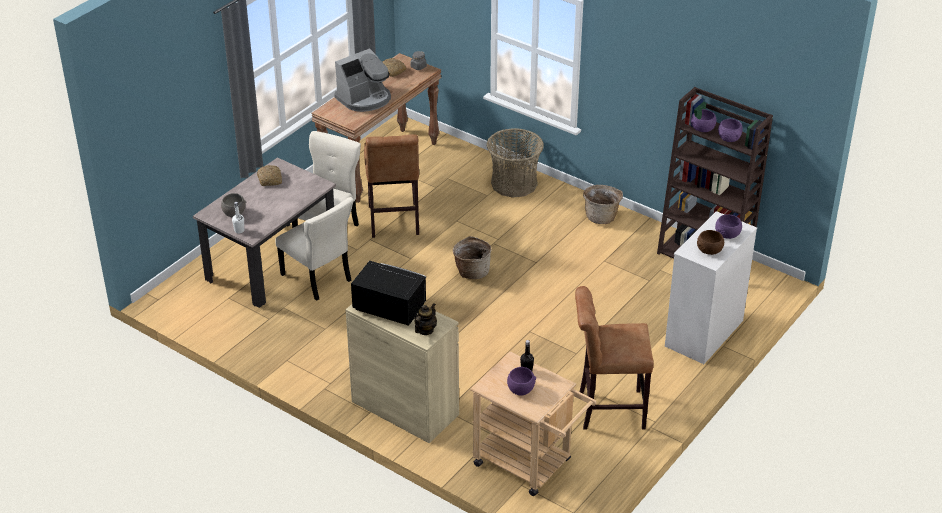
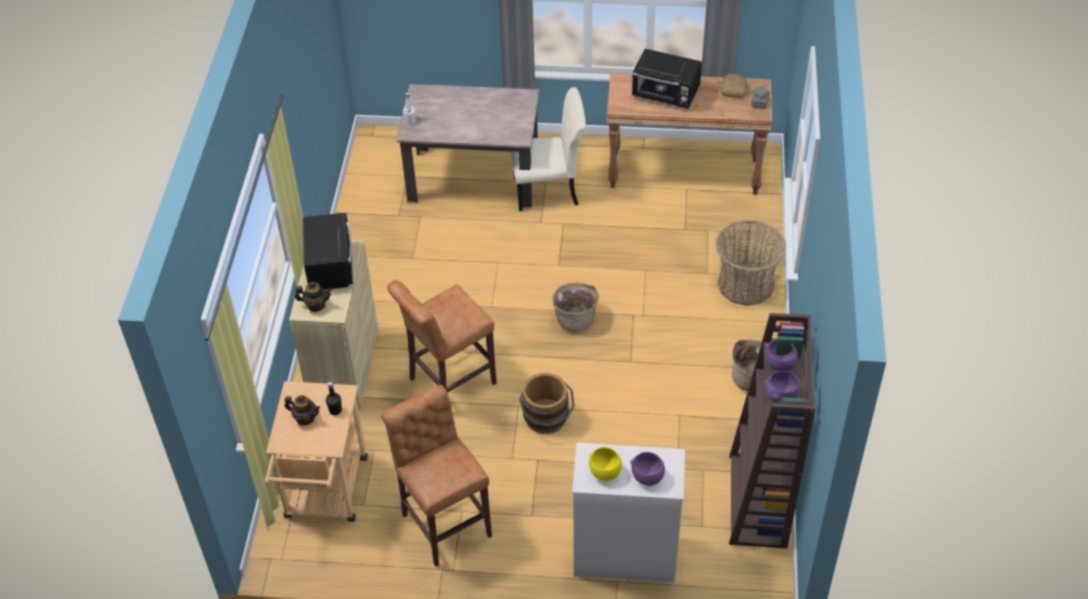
camera: 60 degrees right, 10 degrees up
(234, 213) = (433, 105): grey bowl -> none
(270, 179) = (501, 102): bread -> none
(317, 279) = (476, 218): beige chair -> none
(364, 99) = (666, 95): coffee machine -> black microwave
(394, 223) = (602, 227): brown stool -> brown stool (448, 383)
(520, 389) = (305, 418): purple bowl -> teapot
(555, 323) = (547, 420): none -> brown bucket
(709, 250) = (604, 471): brown bowl -> yellow bowl

